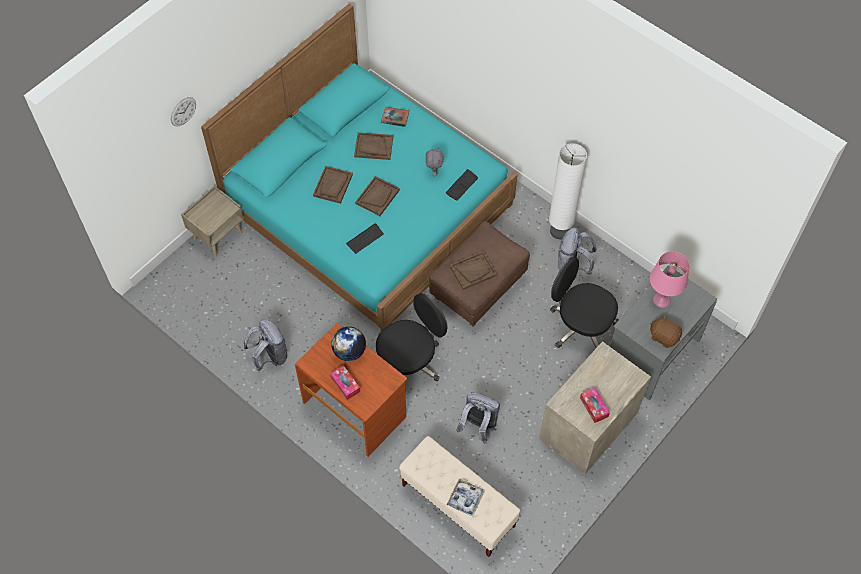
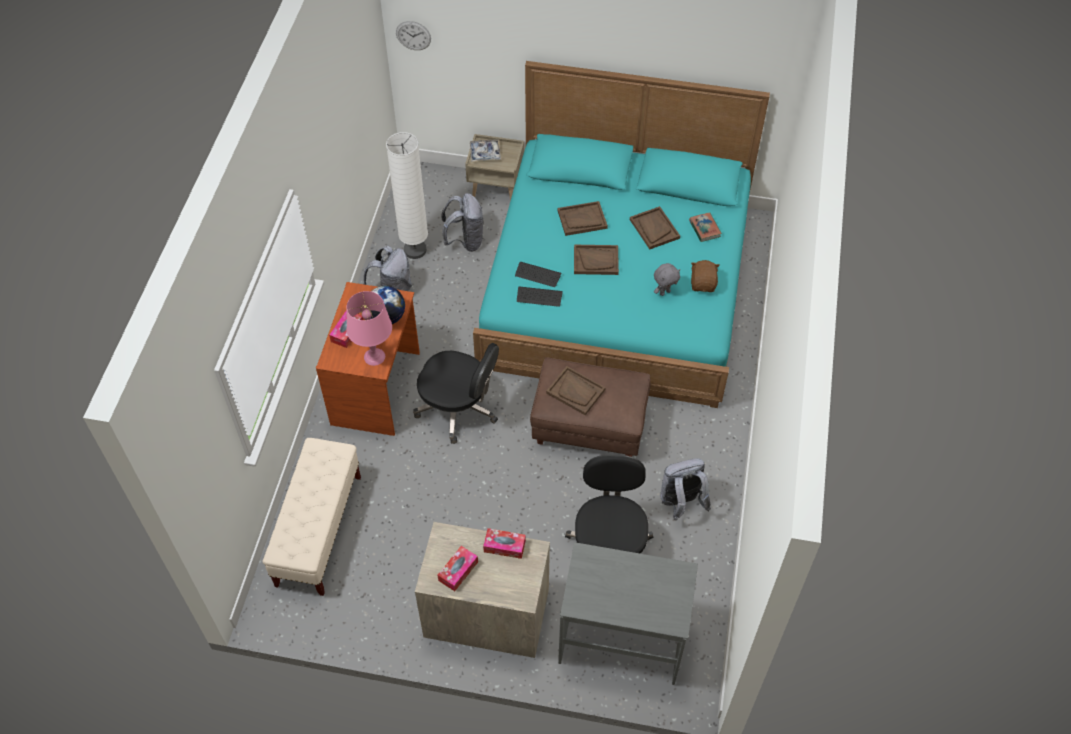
camera: 60 degrees right, 5 degrees down
(183, 111) = (511, 26): wall clock -> wall clock (413, 35)
(462, 185) = (666, 324): keyboard -> keyboard (539, 297)
(465, 499) = (298, 512): tray -> tray (485, 153)
(478, 426) = (421, 505): grey backpack -> grey backpack (465, 241)
(559, 231) = (717, 469): white floor lamp -> white floor lamp (415, 250)
(590, 369) = (504, 546): none -> tissue box
(661, 299) = (644, 577): pink table lamp -> pink table lamp (375, 356)
(664, 336) = (594, 601): brown plush toy -> brown plush toy (703, 284)

